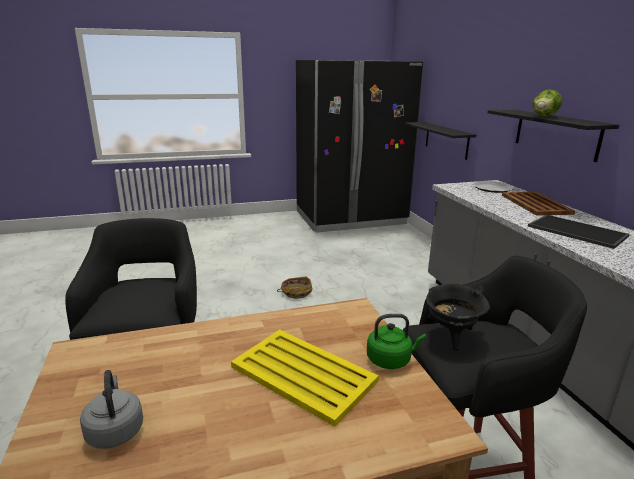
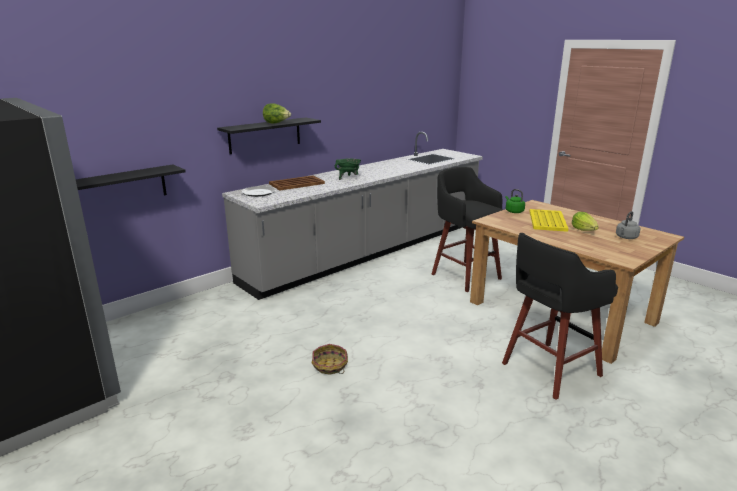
camera: 115 degrees left, 0 degrees up
(212, 393) = (584, 230): none -> lettuce
(451, 336) = (475, 208): black cooking pot -> none
(575, 231) = (348, 178): tray -> green cooking pot

